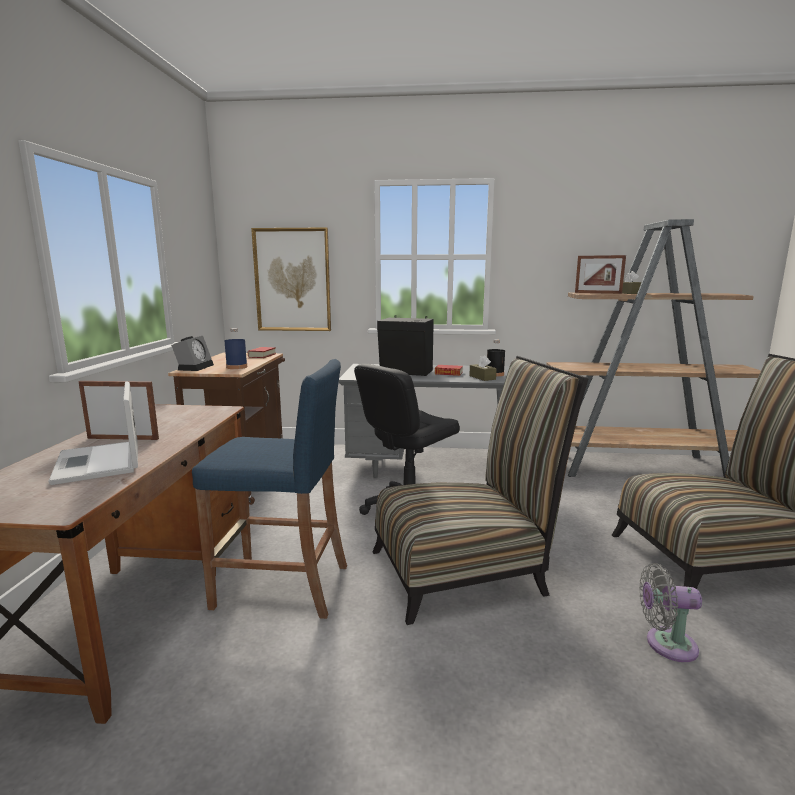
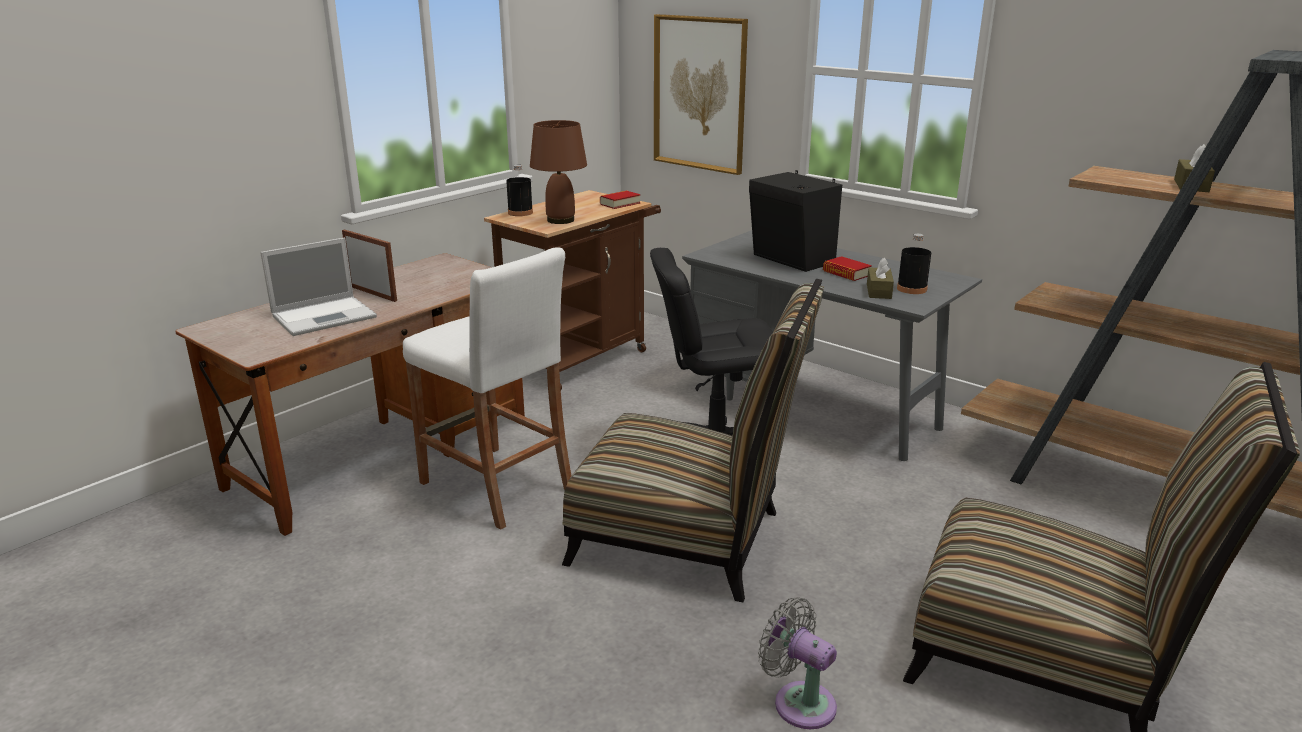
camera: 35 degrees right, 10 degrees up
(99, 463) = (326, 316): laptop -> laptop turned 135 degrees counterclockwise
(194, 367) = (520, 213): alarm clock -> black bottle
(236, 367) = (560, 220): blue bottle -> brown table lamp
(281, 586) = (496, 486): blue stool -> white stool
(598, 293) = (1127, 178): picture frame -> none

